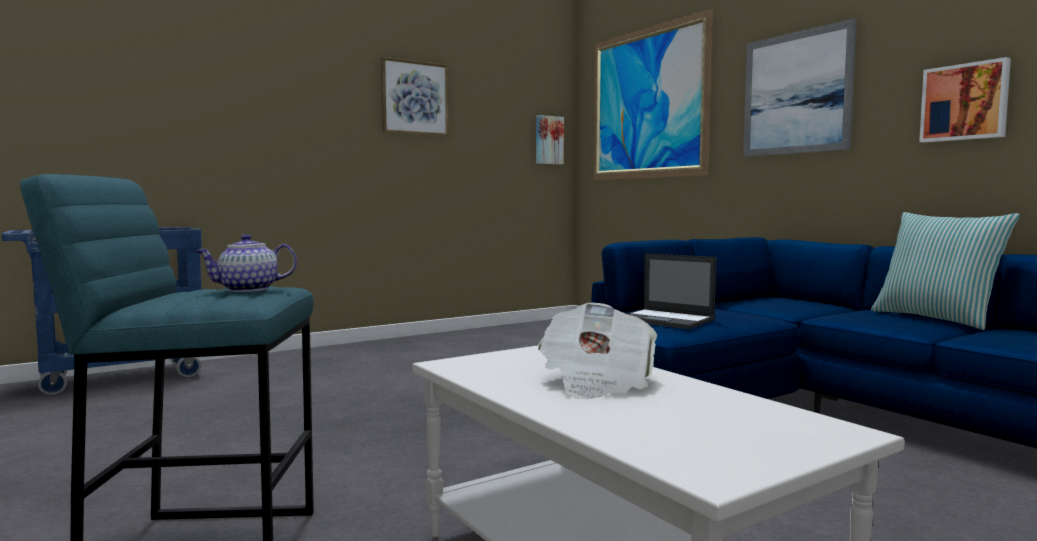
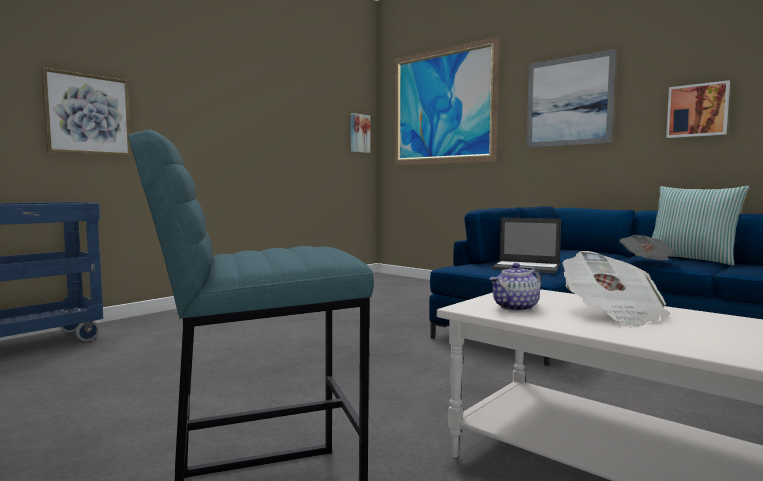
camera: 15 degrees left, 0 degrees up
(248, 289) = (309, 248): teapot -> teapot (515, 308)
(415, 98) = (263, 94): picture -> picture (88, 114)
(857, 319) = (647, 262): none -> newspaper

